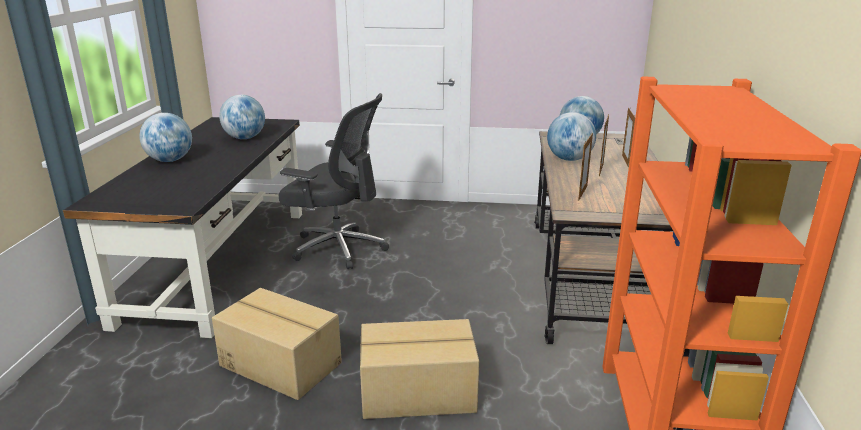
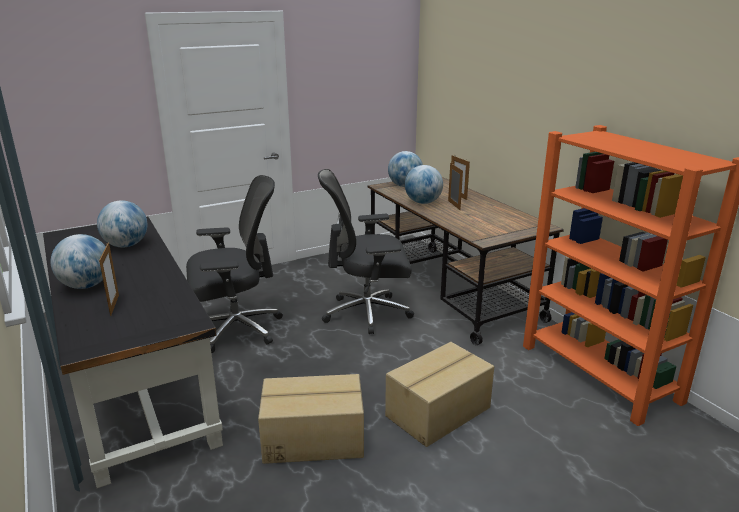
camera: 35 degrees left, 0 degrees up
(472, 272) = (368, 313): none -> office chair
(582, 193) = (469, 224): picture frame -> picture frame (114, 305)

